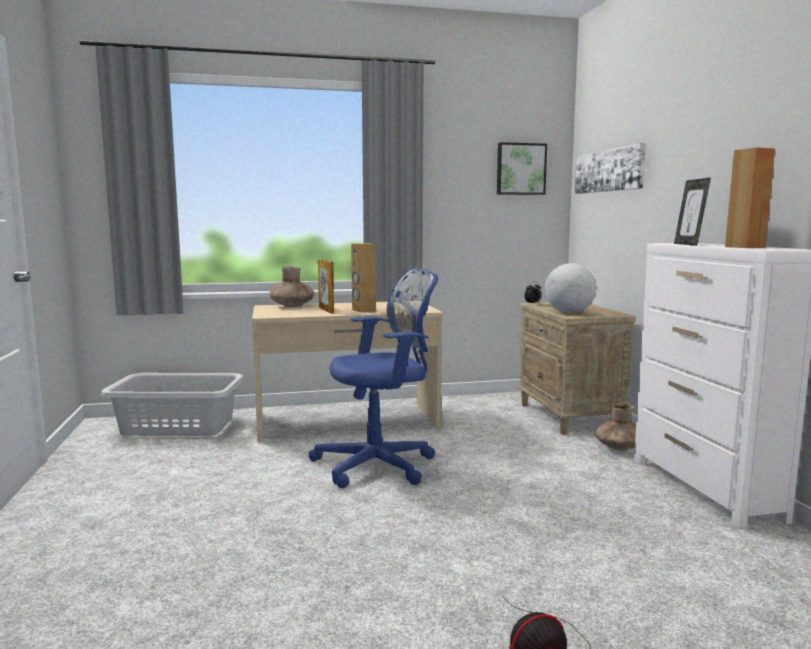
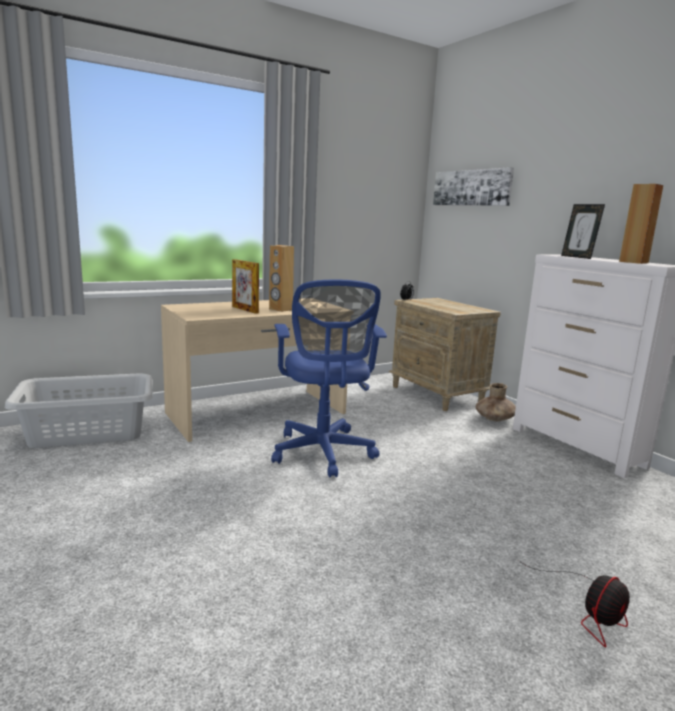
camera: 20 degrees left, 5 degrees up
(292, 306) = (203, 305): brown vase -> none
(380, 465) = (323, 454): blue office chair -> blue office chair turned 120 degrees clockwise
(520, 169) = (389, 180): picture -> none
(569, 313) = (449, 309): globe -> none

